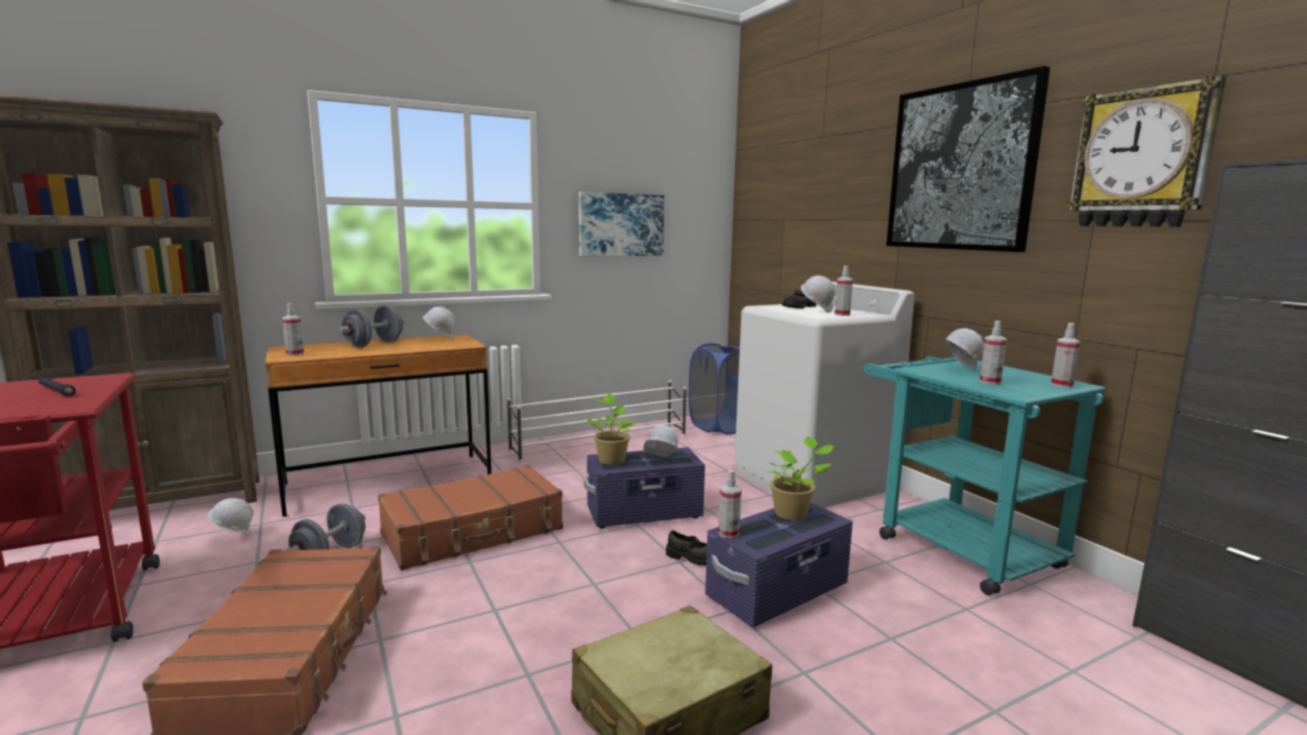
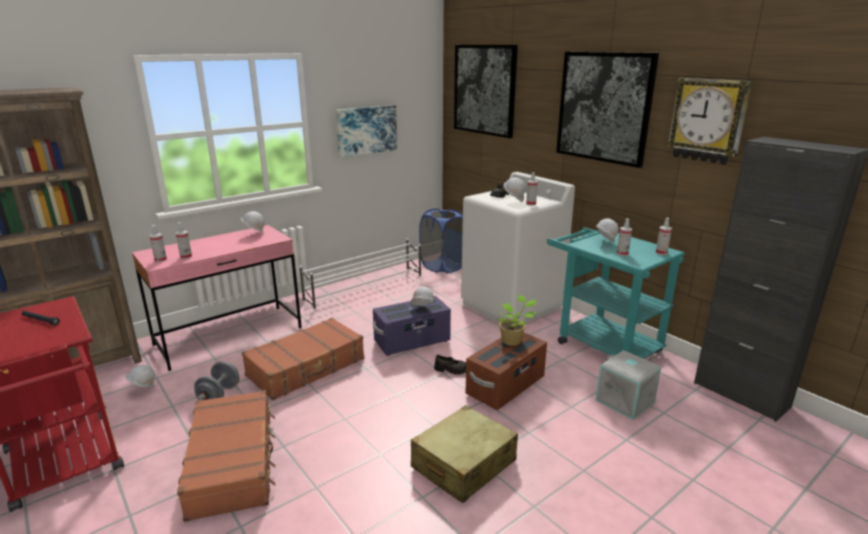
camera: 10 degrees left, 10 degrees up
(374, 344) = (209, 243): grey dumbbell -> none
(389, 483) = (229, 336): brown desk -> pink desk
(611, 460) = (390, 311): potted plant -> none
(728, 533) = (479, 359): spray bottle -> spray bottle (186, 257)
(778, 592) = (506, 386): purple storage box -> brown storage box
(787, 173) = (484, 90): none -> picture
(996, 640) = (625, 401): none -> grey storage box

